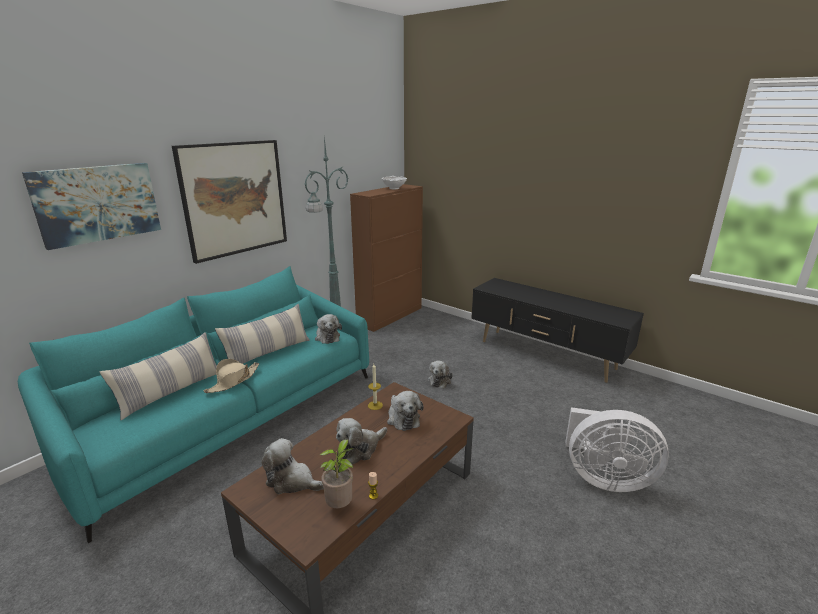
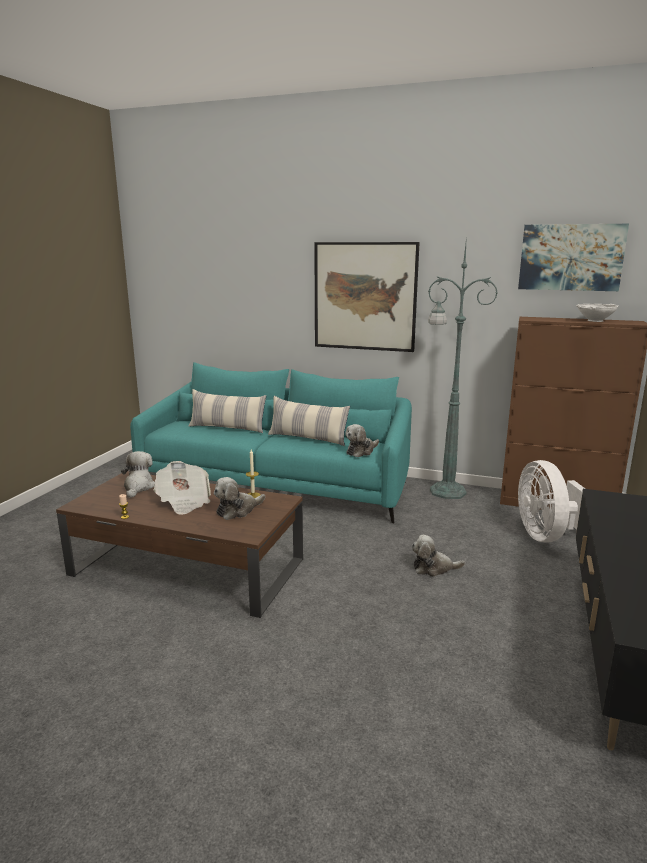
camera: 70 degrees right, 5 degrees down
(97, 203) = (257, 281): picture -> picture (570, 257)
(233, 381) = (254, 439): beige hat -> none
(340, 505) = (113, 508): potted plant -> none
(360, 449) = (184, 502): plush toy -> newspaper
(604, 478) = (303, 742): white fan -> white fan (546, 535)

